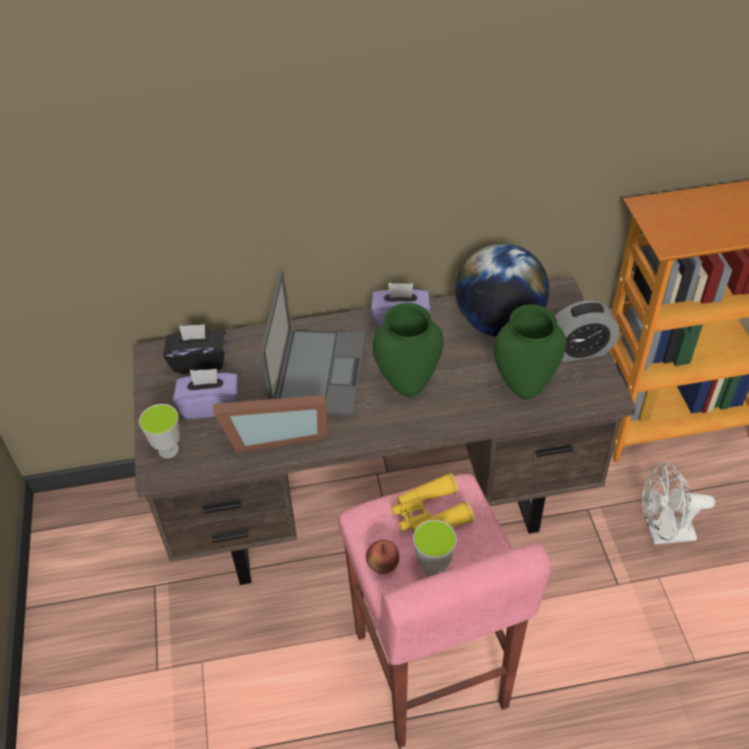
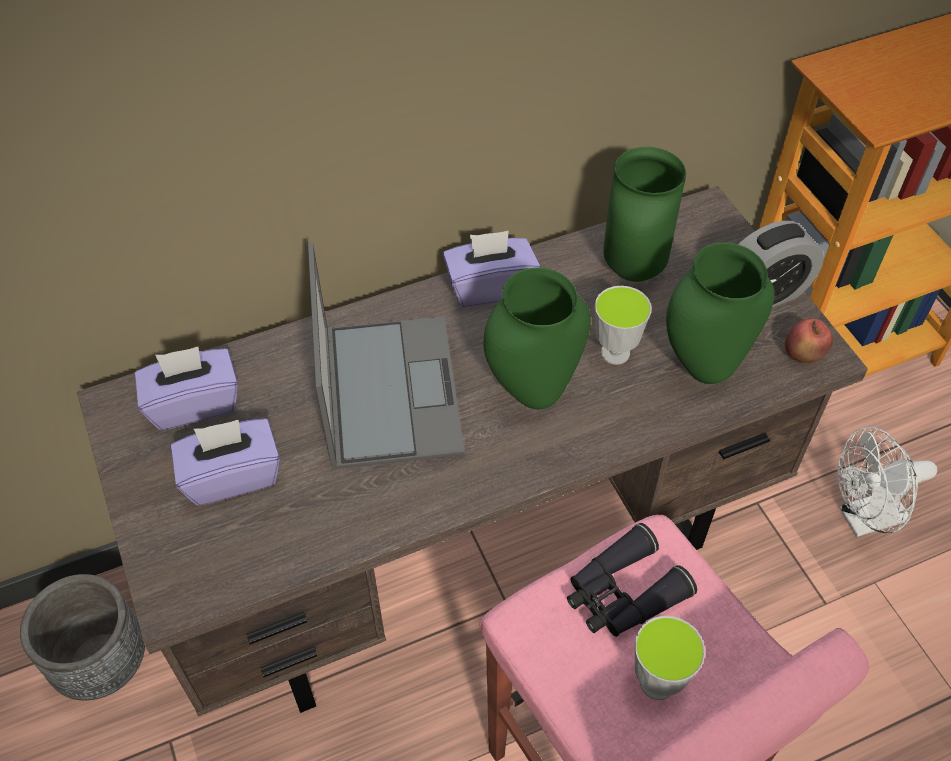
camera: 15 degrees left, 5 degrees up
(124, 531) = (102, 664): none -> grey planter
(168, 450) = (182, 564): cup -> cup (615, 353)
(199, 361) = (194, 403): black tissue box -> purple tissue box
(275, 434) = (349, 505): picture frame -> none
(382, 566) = (578, 696): apple -> apple (802, 355)
(429, 514) = (622, 593): yellow binoculars -> black binoculars
(498, 323) = (634, 271): globe -> green vase

